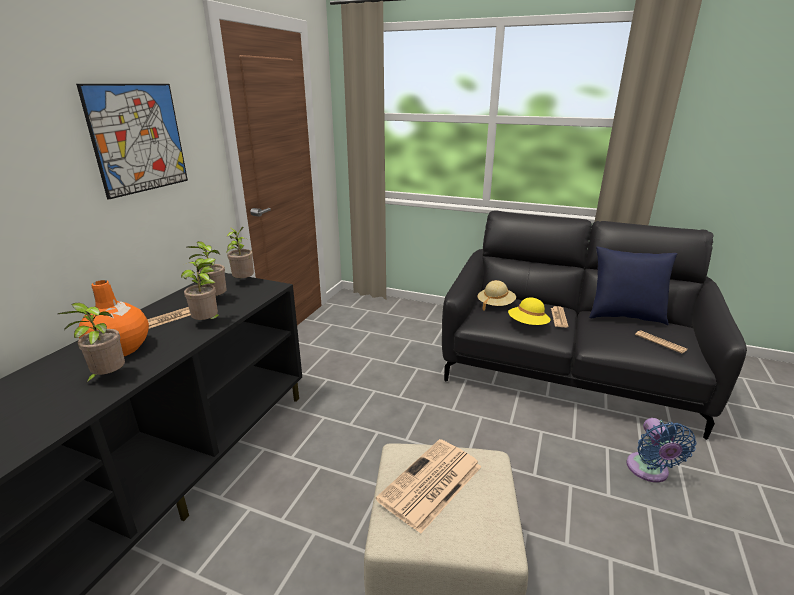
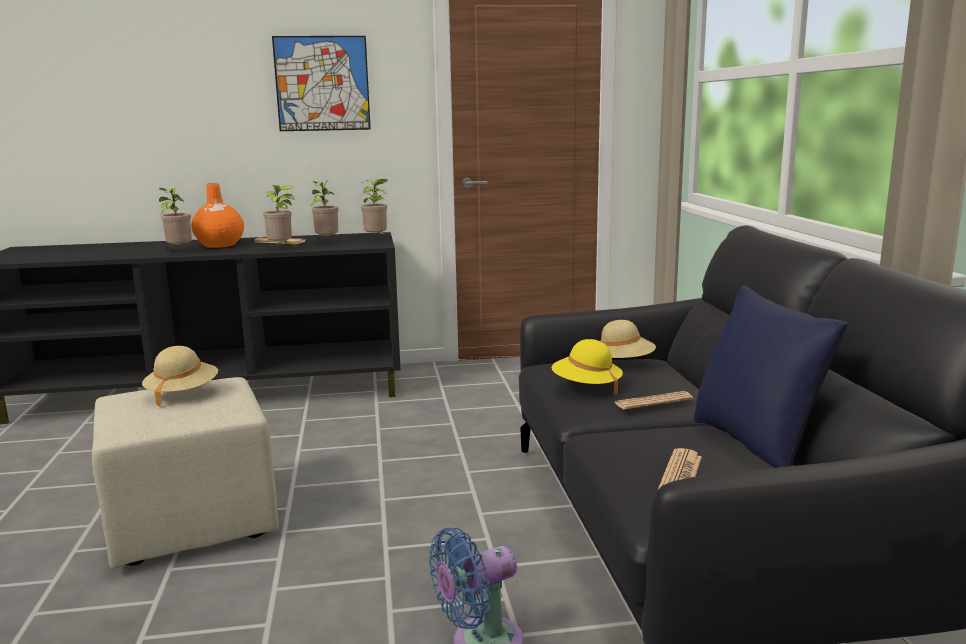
camera: 60 degrees right, 10 degrees down
(430, 484) = (182, 394): newspaper -> beige hat

